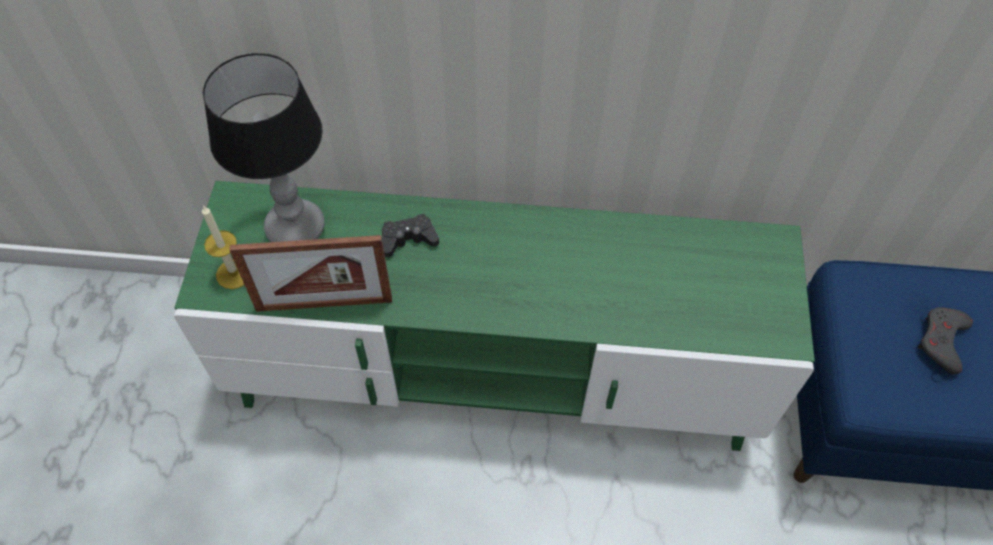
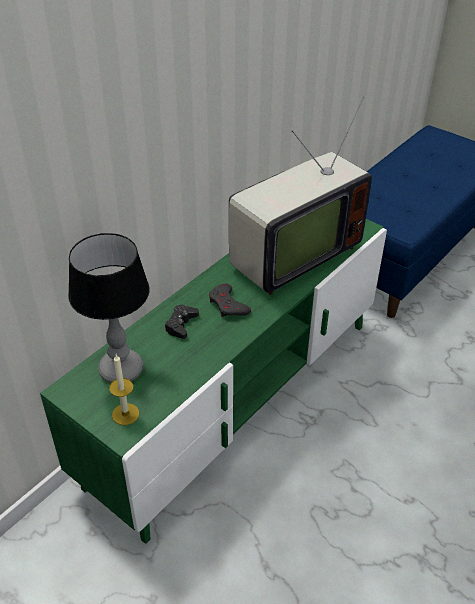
camera: 55 degrees left, 15 degrees down
(324, 304) = (190, 381): picture frame -> none
(635, 280) = (290, 256): none -> television
(942, 341) = (394, 197): grey game controller -> grey game controller (228, 305)

